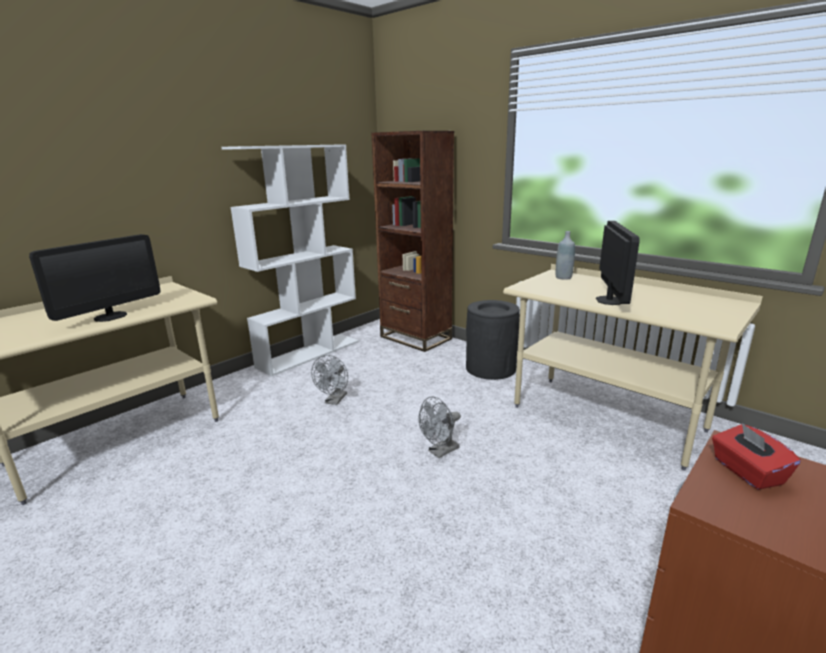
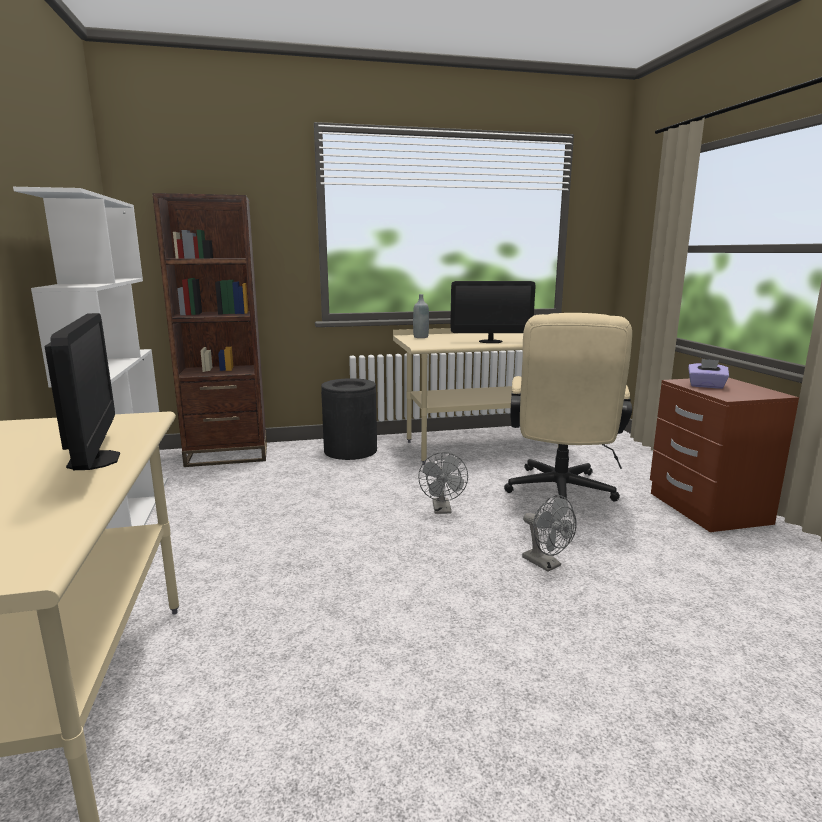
camera: 55 degrees left, 5 degrees down
(334, 401) = (274, 528): grey fan -> grey fan (546, 564)
(568, 506) = (559, 494): none -> beige office chair
(609, 300) = (490, 341): monitor -> monitor turned 135 degrees clockwise
(747, 472) = (706, 386): red tissue box -> purple tissue box

